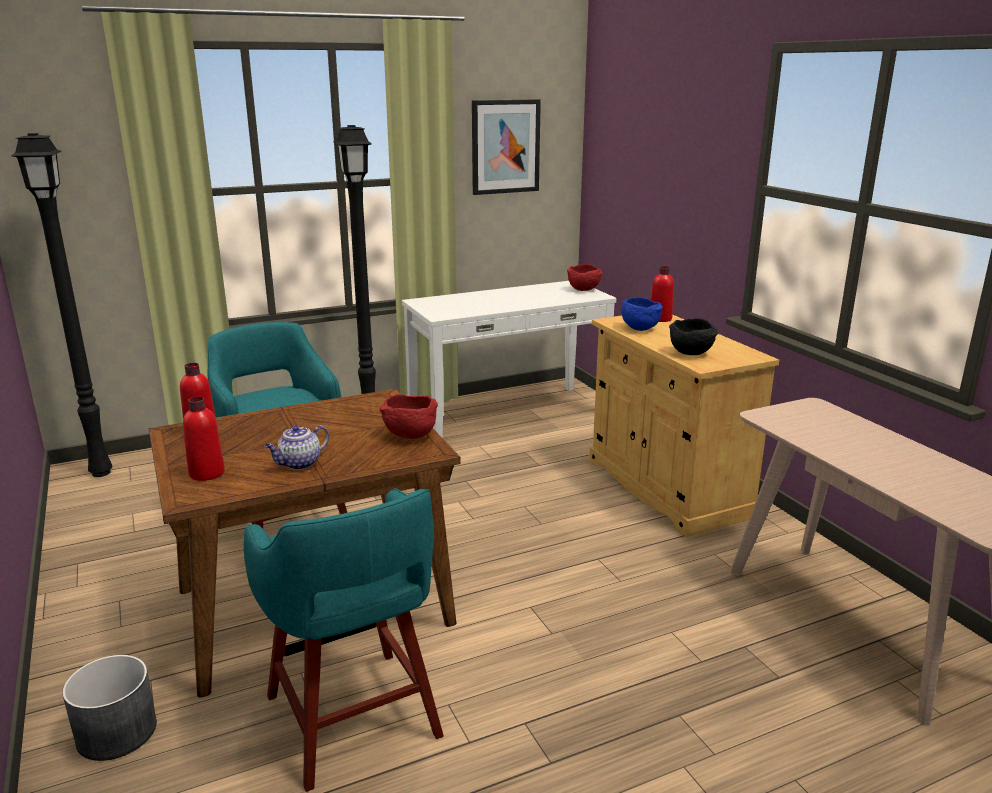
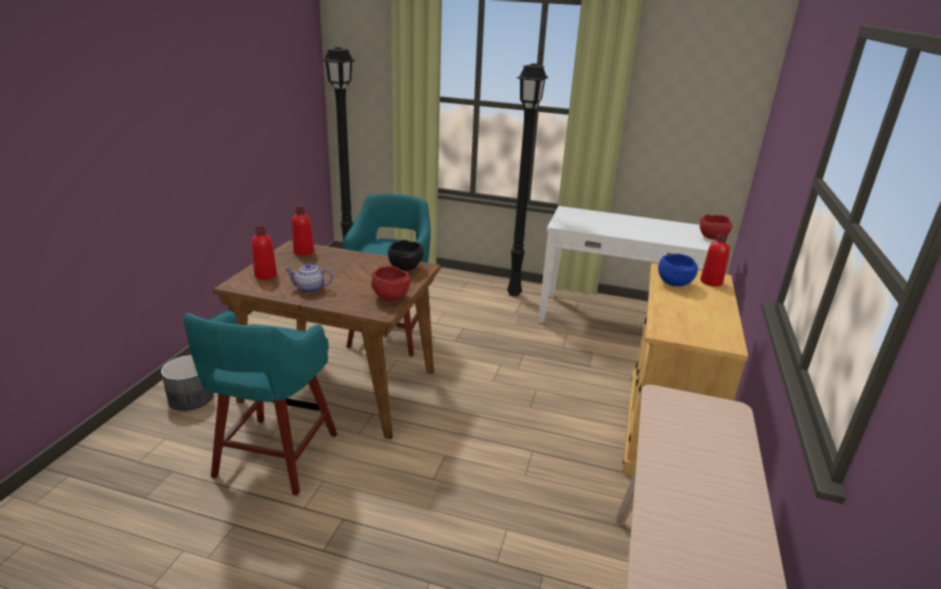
camera: 40 degrees right, 5 degrees up
(505, 147) = (685, 97): picture -> none
(691, 353) = (674, 319): black bowl -> black bowl (406, 268)

